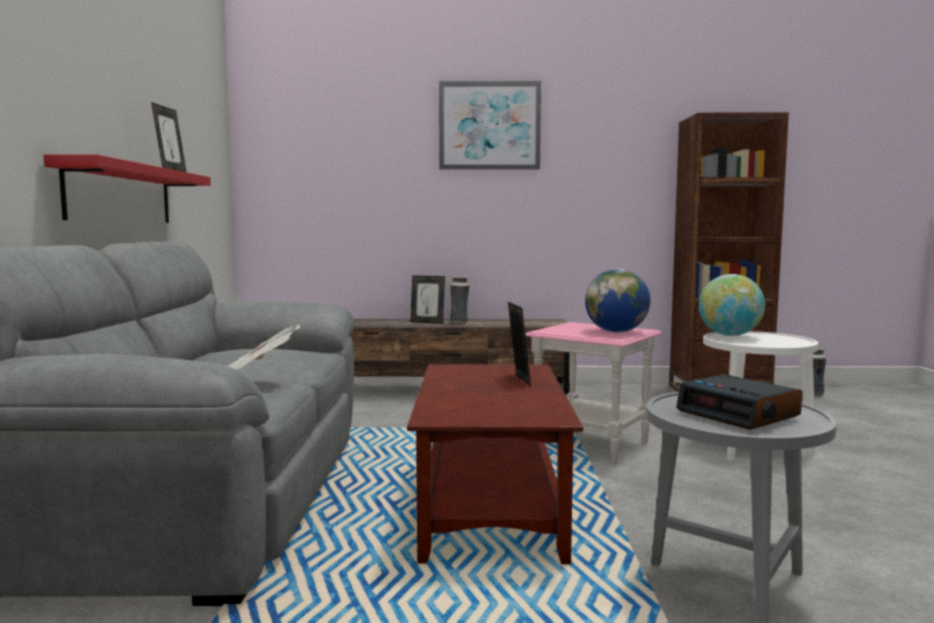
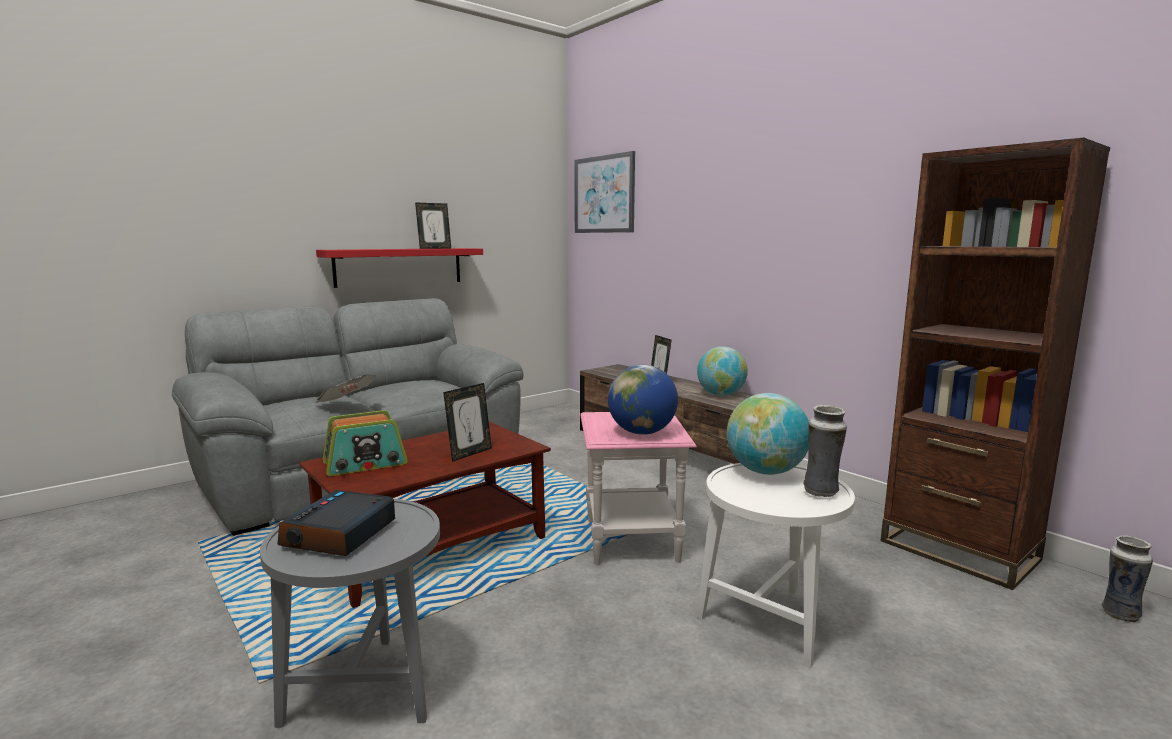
camera: 50 degrees right, 5 degrees up
(459, 323) = (679, 387): vase -> vase (821, 492)
(475, 407) = (365, 463): none -> radio
(489, 126) = (739, 182): picture -> picture (604, 194)
(503, 322) = (720, 395): none -> globe

